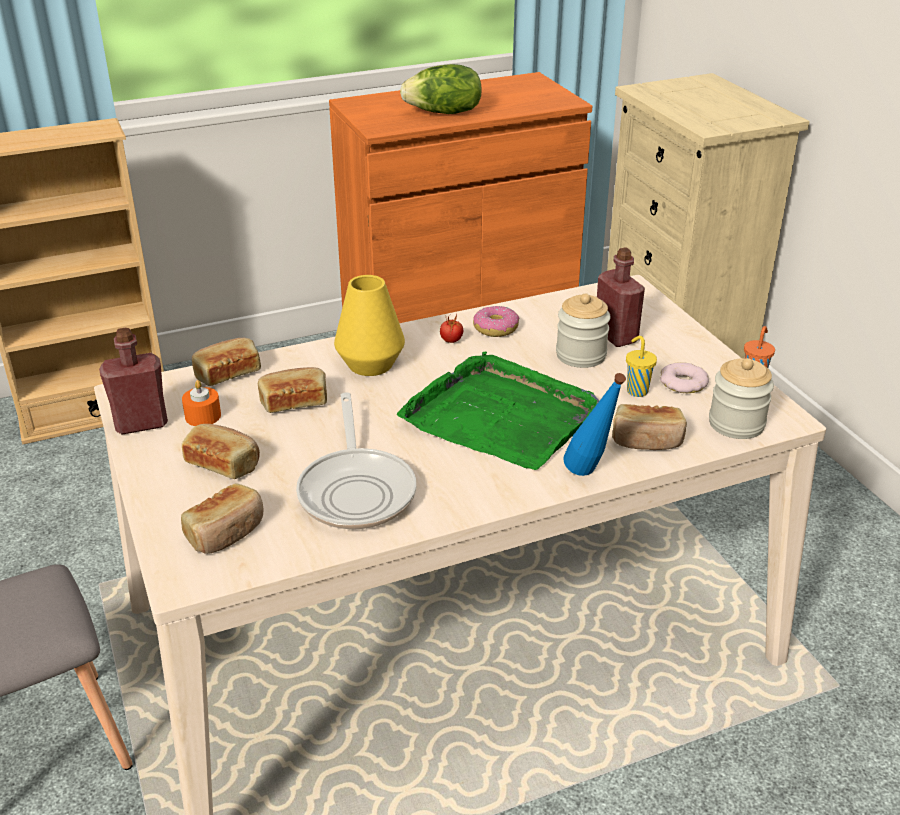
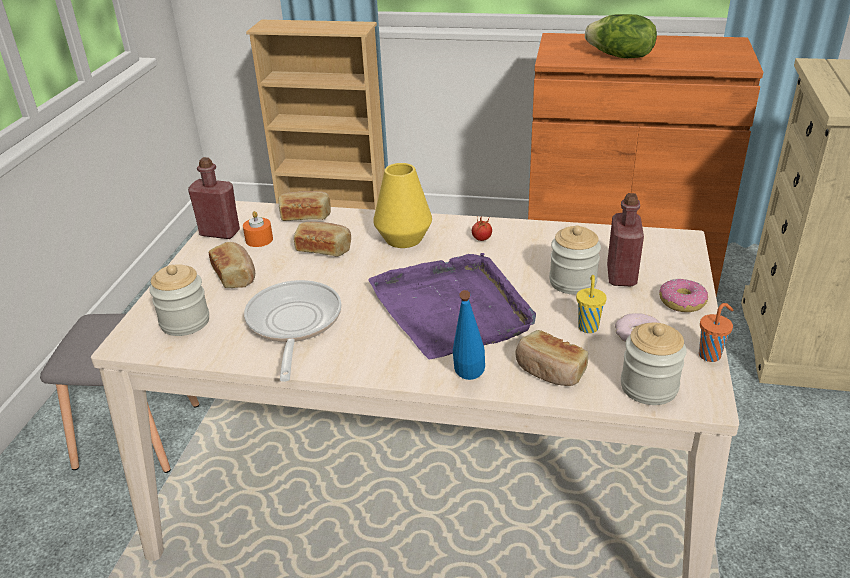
camera: 35 degrees right, 0 degrees up
(226, 532) = (185, 322): bread -> jar
(357, 489) = (293, 325): frying pan -> frying pan turned 150 degrees clockwise
(496, 328) = (527, 240): donut -> donut (682, 302)
(501, 416) = (453, 309): green tray -> purple tray

